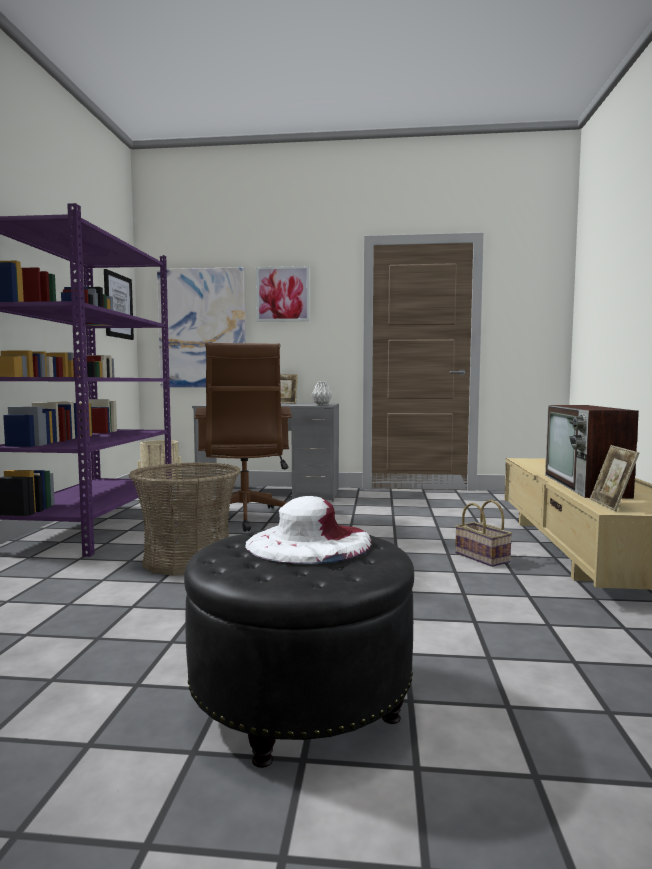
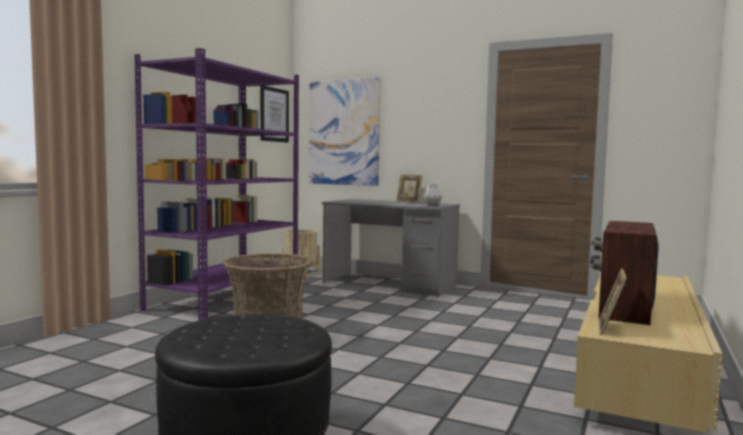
camera: 20 degrees right, 0 degrees up
(245, 519) = (344, 306): brown office chair -> none
(283, 294) = (413, 100): picture -> none
(309, 542) = (262, 327): white hat -> none
(483, 558) = (520, 366): basket -> none

